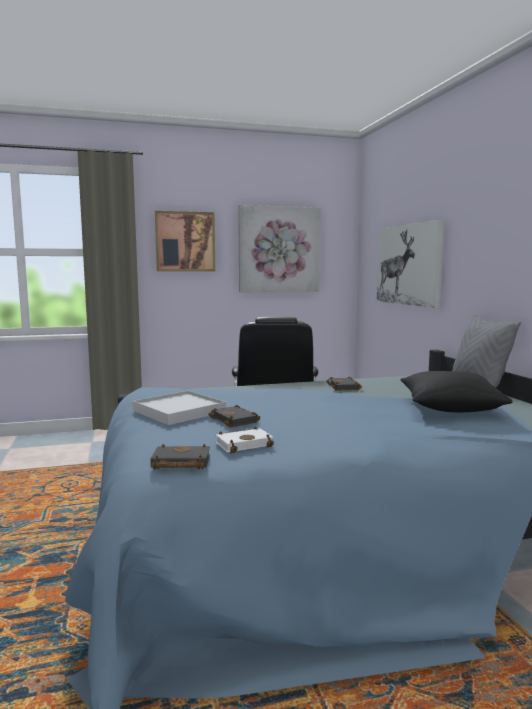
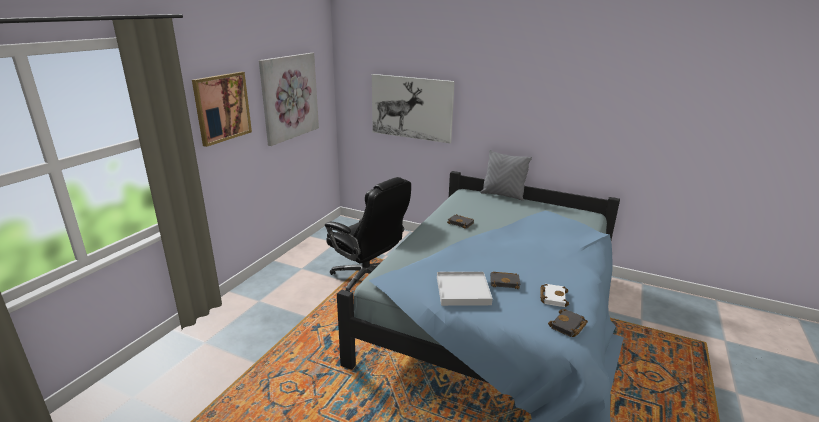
camera: 50 degrees left, 15 degrees up
(449, 406) = (541, 222): black pillow -> none

